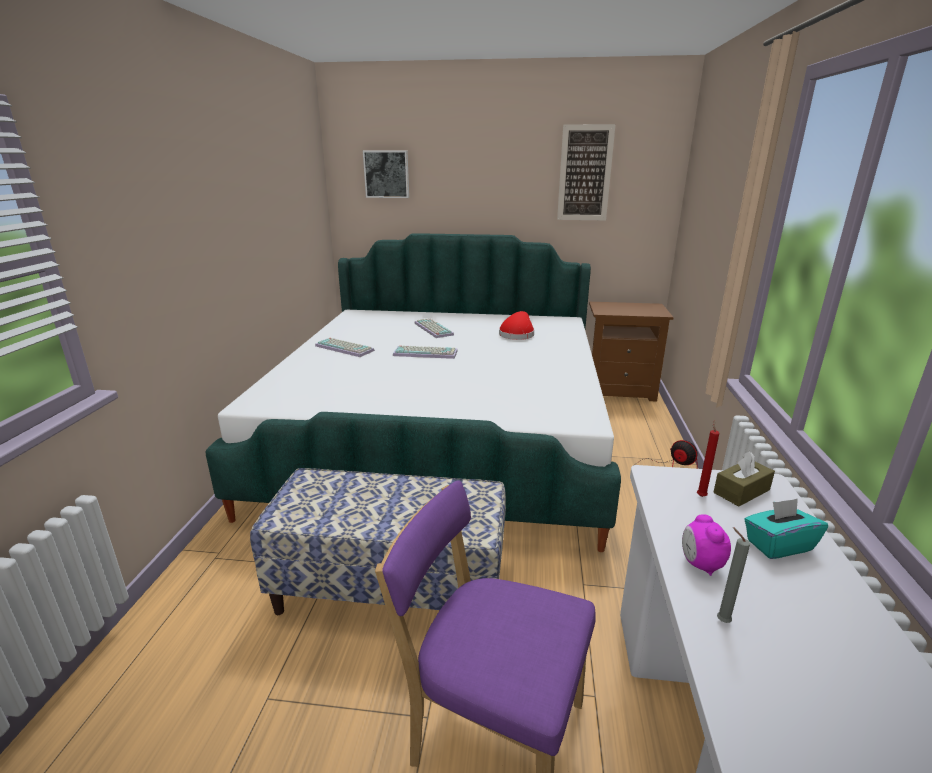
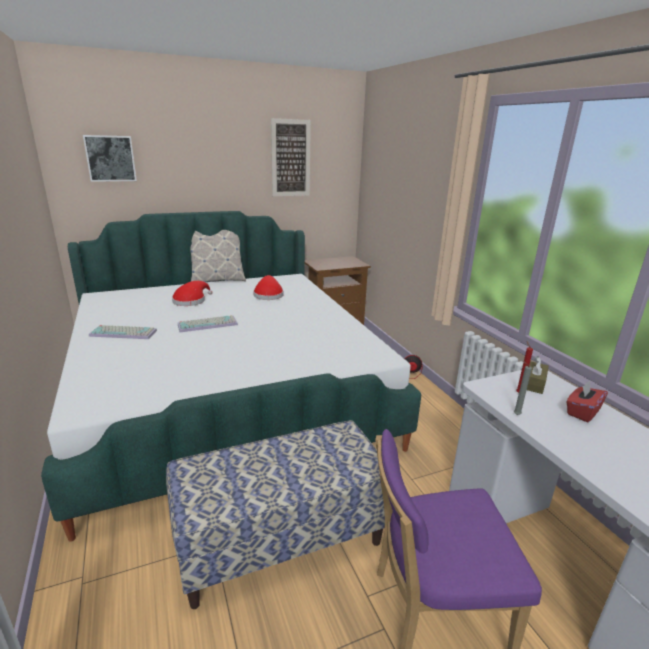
camera: 30 degrees left, 0 degrees up
(432, 329) = (191, 301): keyboard -> red hat
(478, 313) = (217, 280): none -> pillow
(700, 564) = (563, 438): alarm clock -> none
(720, 620) = (605, 470): grey candle -> grey candle (515, 414)
(778, 545) = (582, 412): turquoise tissue box -> red tissue box

